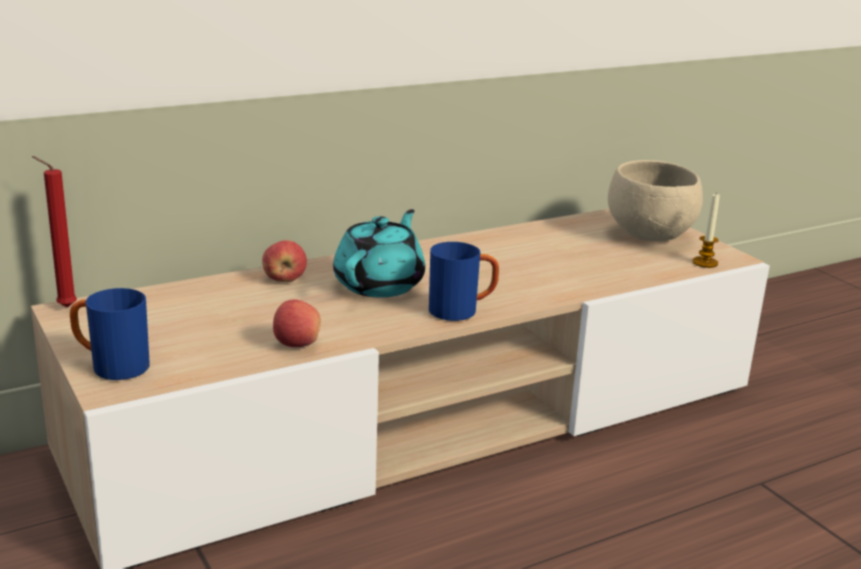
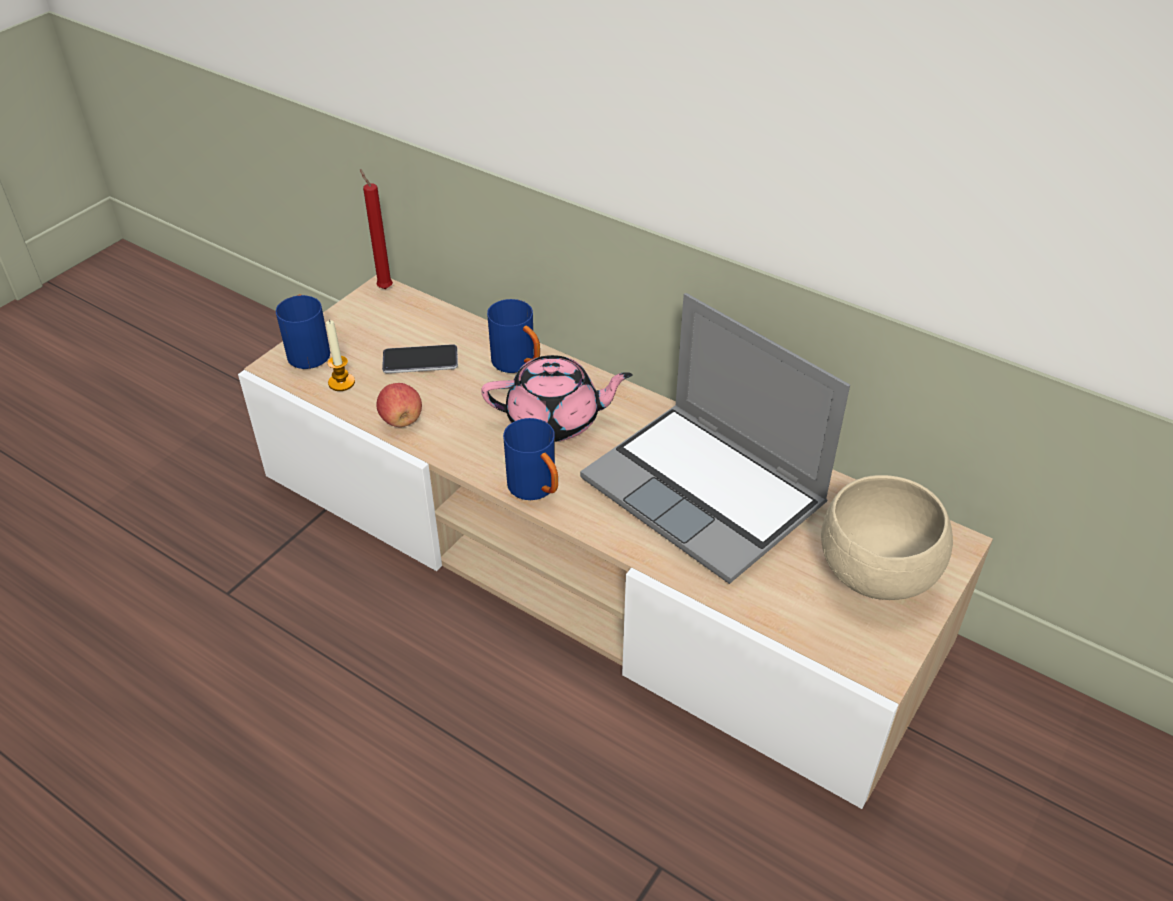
camera: 65 degrees right, 20 degrees up
(215, 317) = (420, 360): none -> phone
(284, 280) = (519, 364): apple -> blue mug
(380, 284) = (555, 420): turquoise teapot -> pink teapot
(526, 258) = (707, 493): none -> laptop
(705, 263) = (835, 645): candle -> candle (341, 383)

